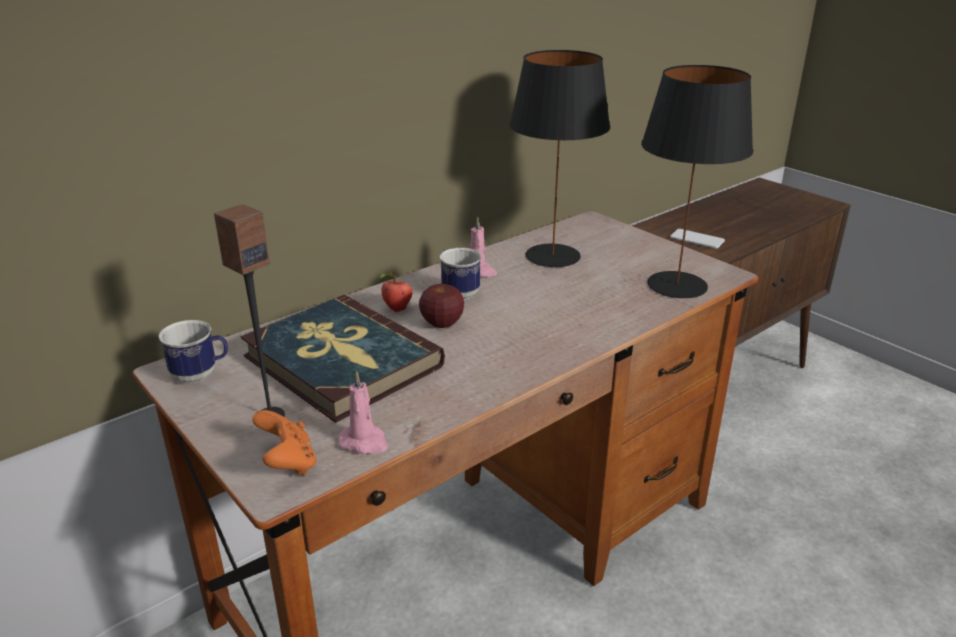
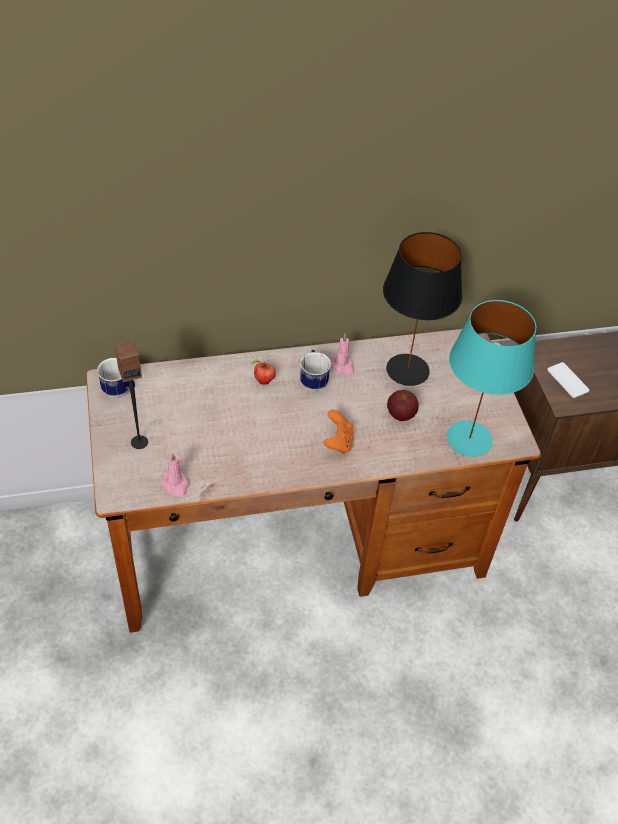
camera: 25 degrees right, 20 degrees up
(288, 463) = (130, 481): orange game controller -> orange game controller (338, 442)
(341, 362) = (201, 415): book -> none
(442, 324) = (282, 408): apple -> apple (401, 415)
(676, 284) = (469, 438): black table lamp -> turquoise table lamp

